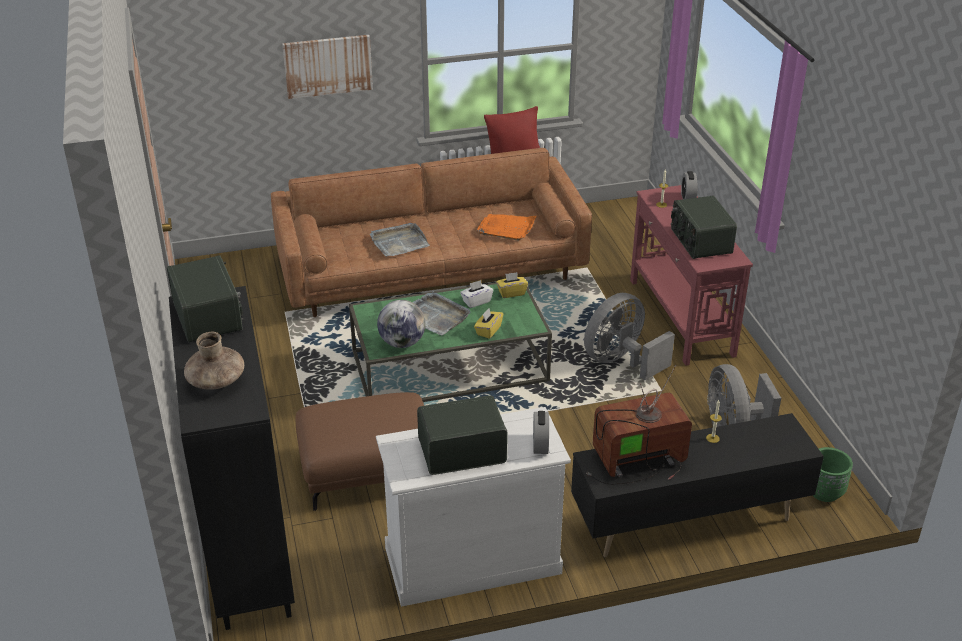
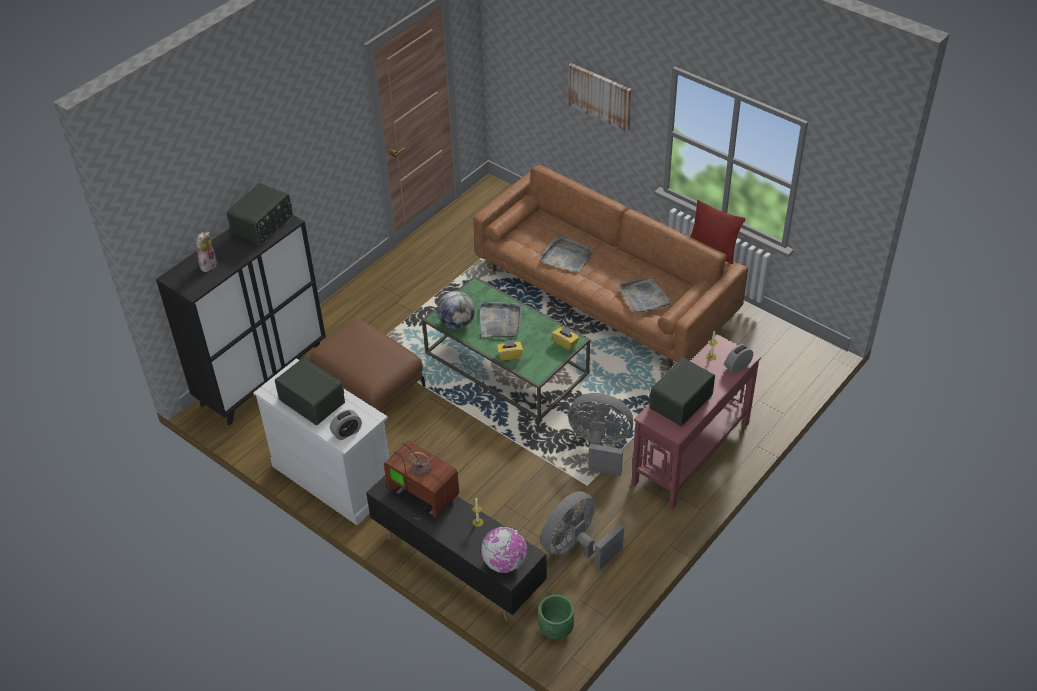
camera: 55 degrees right, 10 degrees up
(216, 381) = (207, 264): brown vase -> plush toy
(476, 301) = (537, 331): white tissue box -> none
(506, 228) = (644, 297): orange tray -> grey tray
(783, 444) = (505, 563): none -> globe

